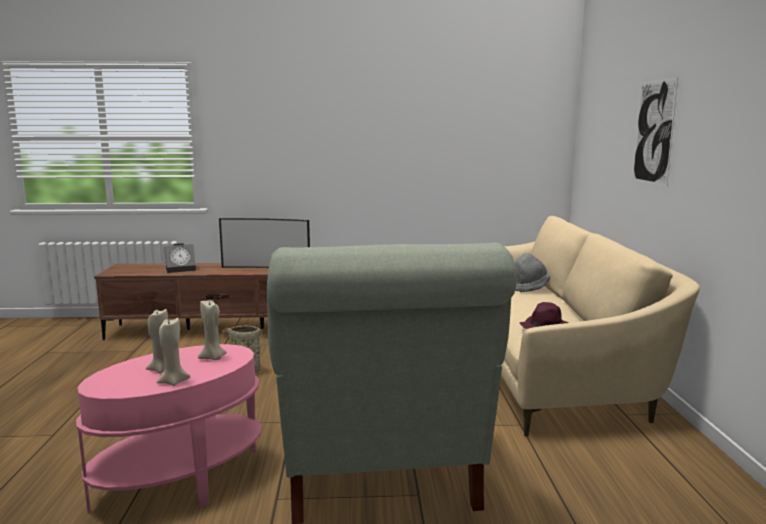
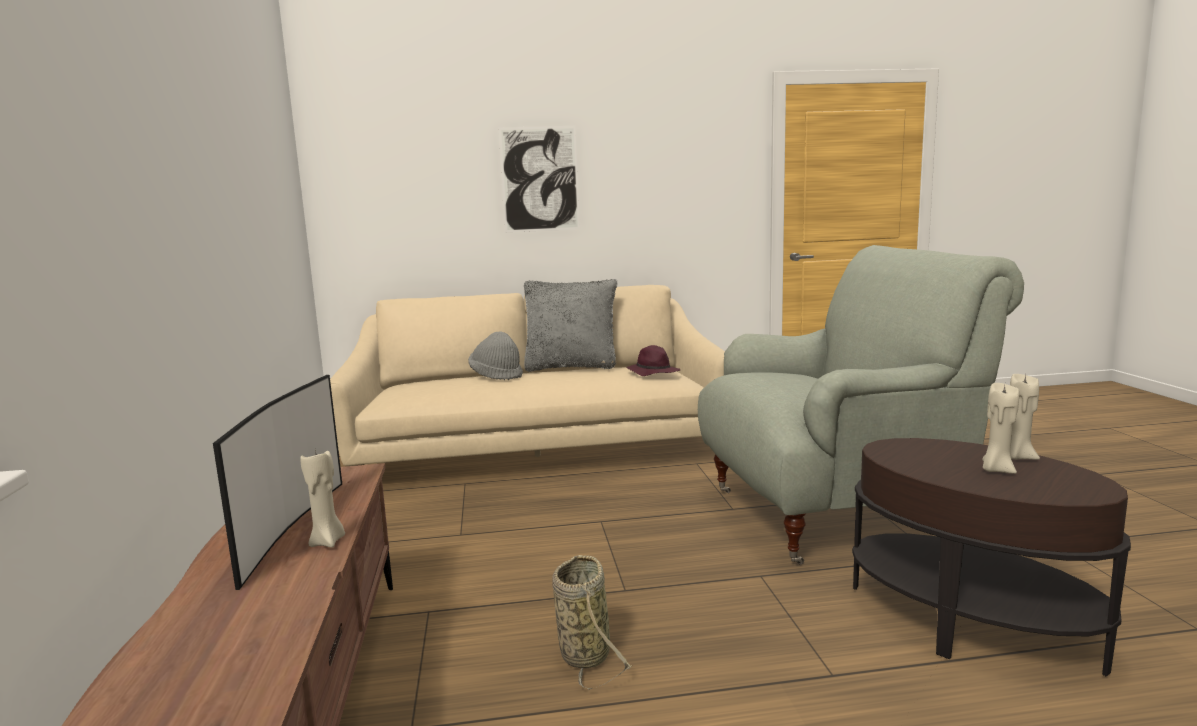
camera: 95 degrees left, 0 degrees up
(180, 481) = (970, 624): pink side table -> brown side table
(181, 269) = (221, 655): alarm clock -> none
(213, 358) = (924, 453): beige candle -> beige candle (328, 542)
(564, 307) = (572, 368): none -> grey pillow

